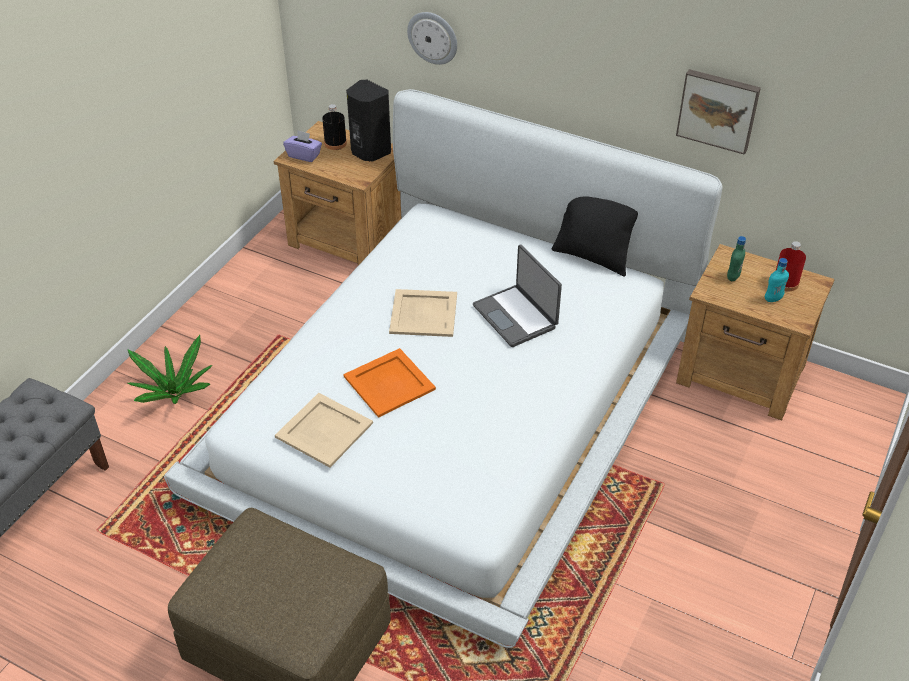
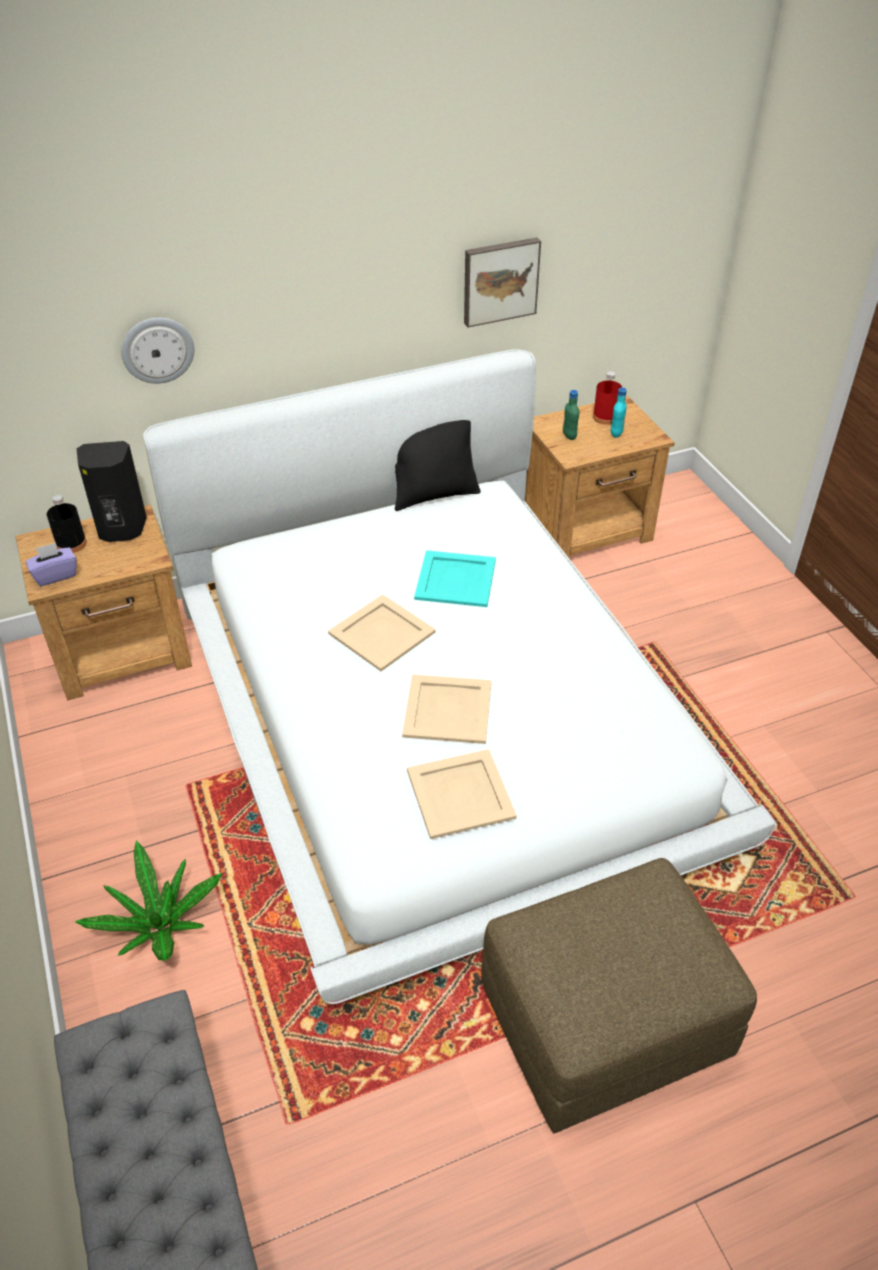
camera: 50 degrees left, 0 degrees up
(389, 382) = (447, 709): orange tray -> beige tray
(516, 316) = (456, 579): laptop -> turquoise tray

